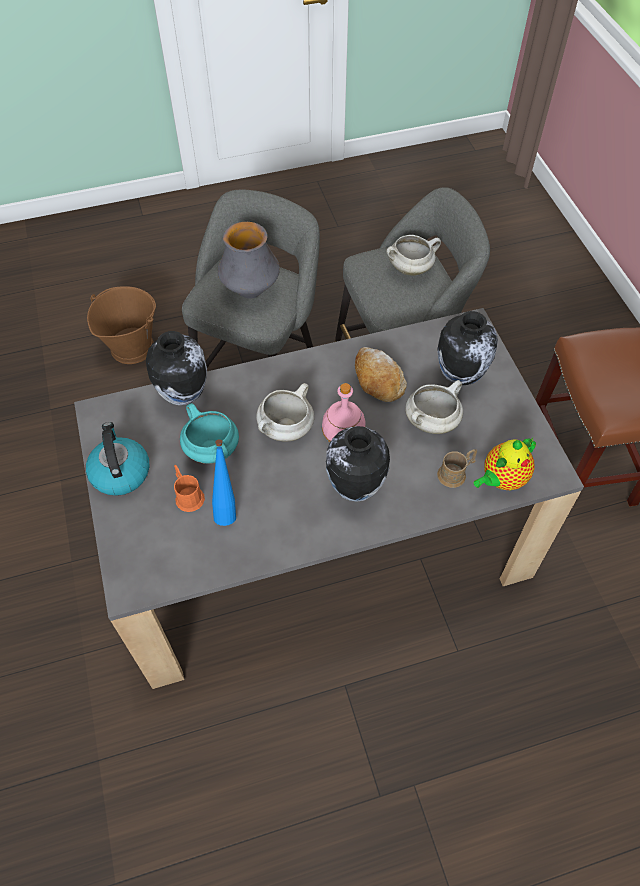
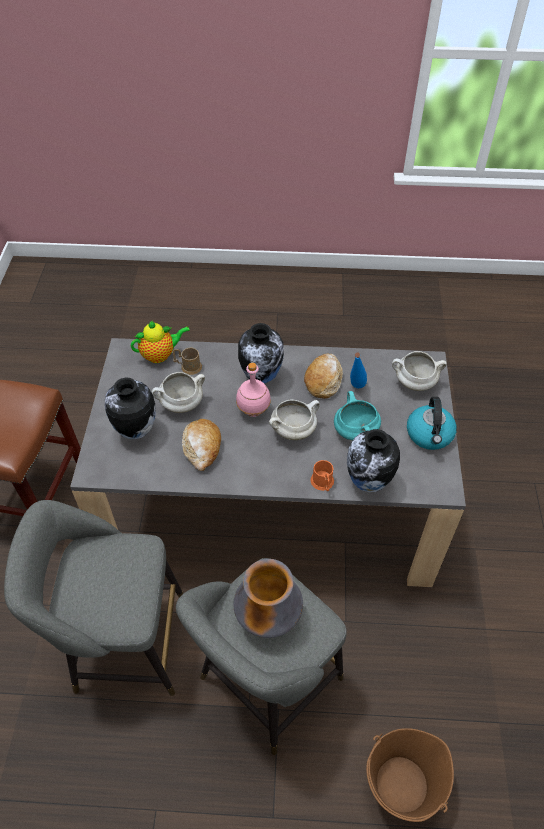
camera: 160 degrees left, 5 degrees down
(187, 495) = (381, 405): orange mug -> orange mug (323, 483)
(272, 509) = (323, 380): none -> bread
(410, 268) = (90, 589): white cooking pot -> white cooking pot (414, 383)

